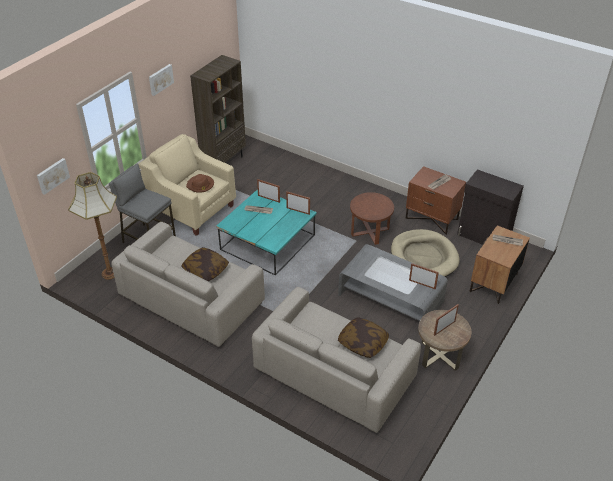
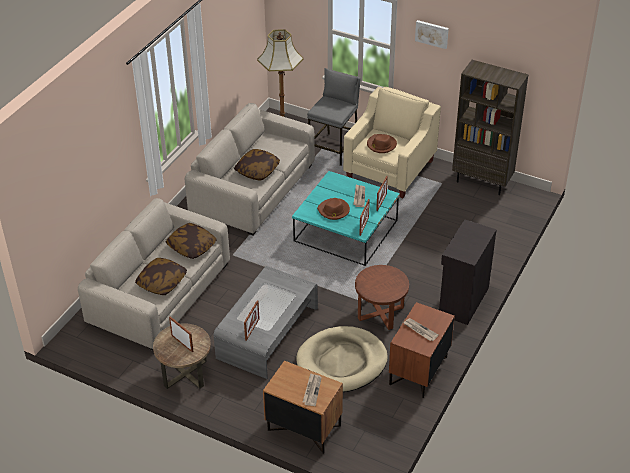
camera: 85 degrees right, 0 degrees up
(52, 175) = (287, 19): picture -> none
(274, 226) = (334, 210): none -> brown hat
(313, 320) = (191, 247): none -> pillow
(483, 236) = (392, 423): black cabinet -> black cabinet (462, 301)

